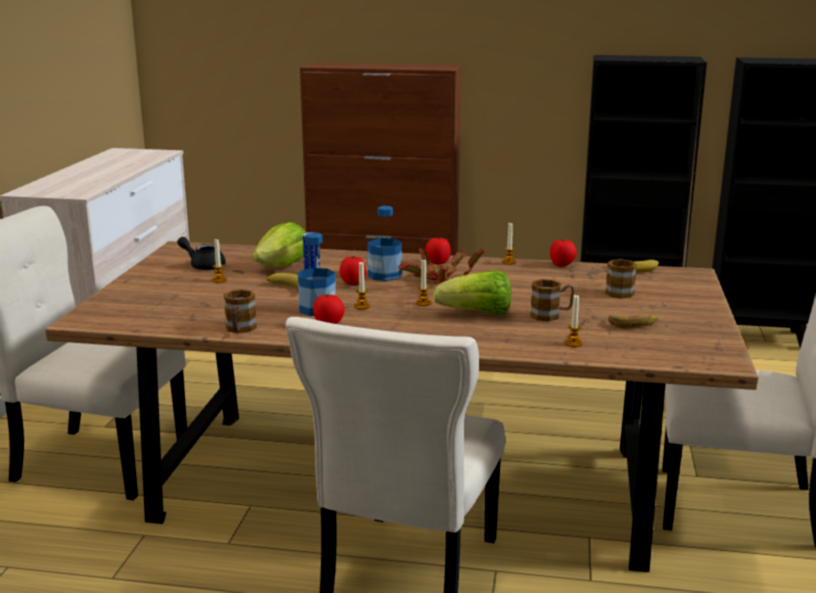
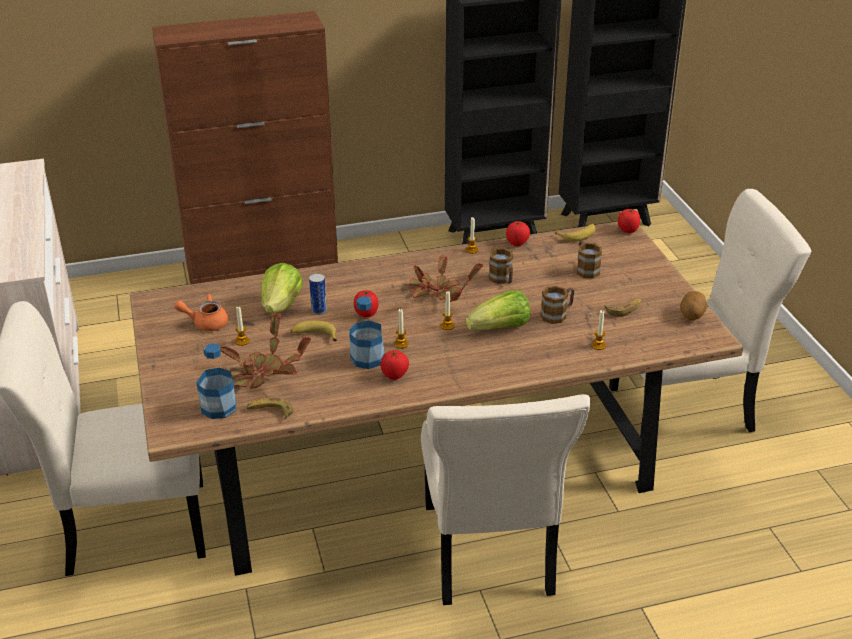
camera: 25 degrees left, 15 degrees up
(181, 325) = (270, 412): none -> banana
(204, 265) = (206, 323): black teapot -> orange teapot
(210, 301) = (262, 373): none -> potted plant
(239, 330) = (327, 403): mug -> mug (502, 280)
(384, 275) = (383, 295): bottle -> bottle (218, 407)
(437, 263) = (413, 266): tomato -> tomato (627, 230)
(713, 342) = (692, 316): none -> potato

